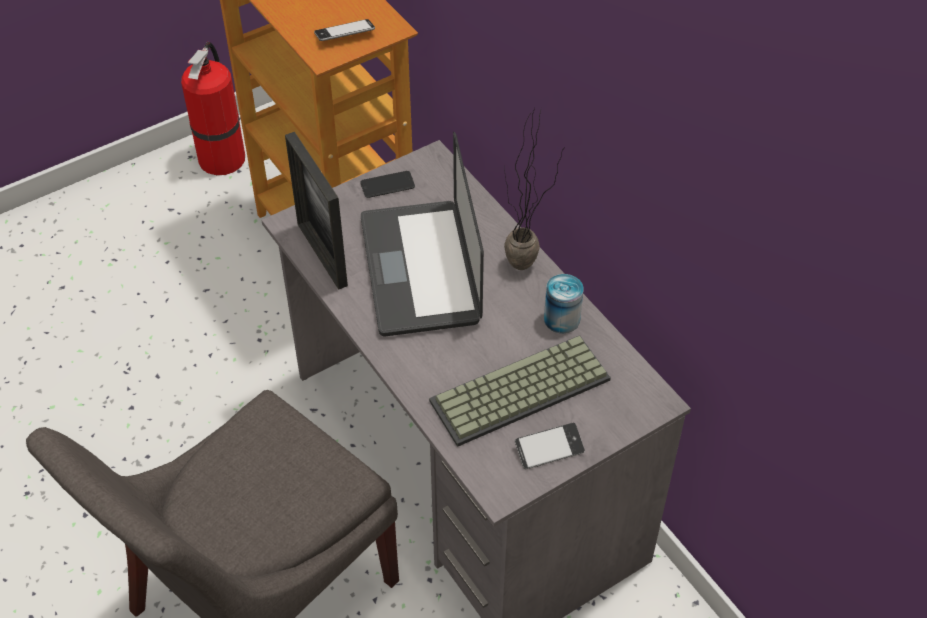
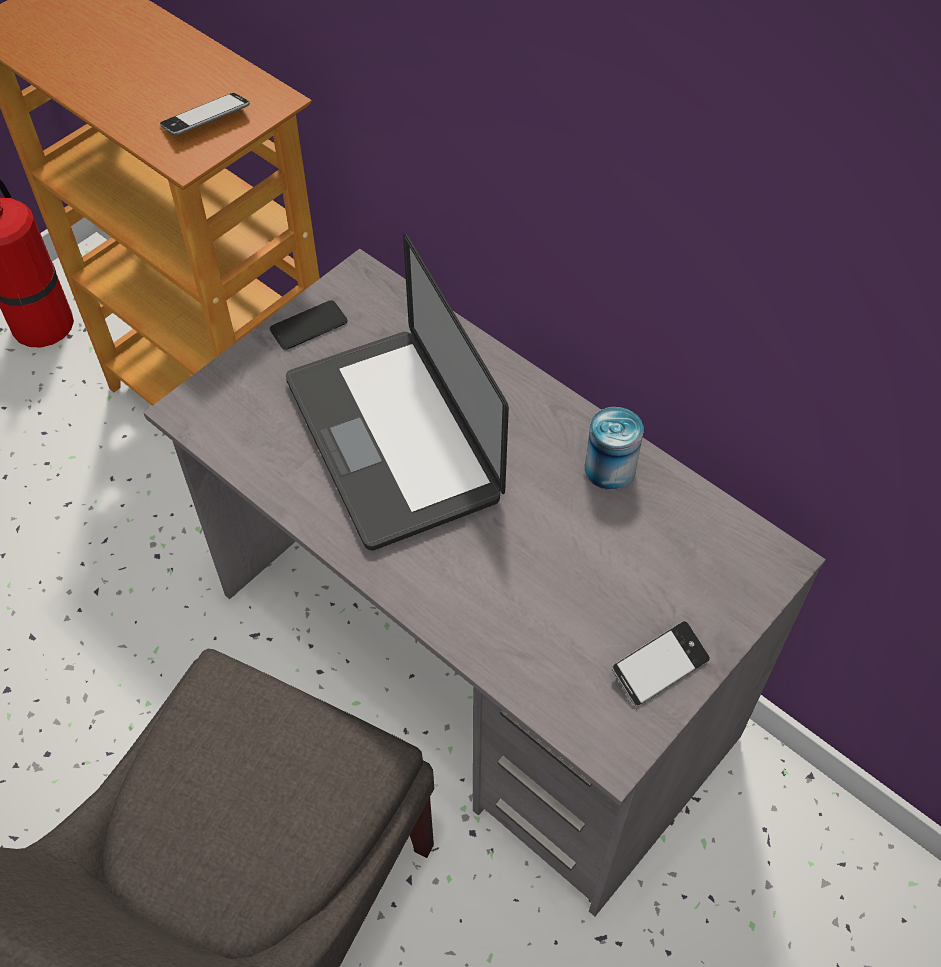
camera: 15 degrees left, 5 degrees up
(322, 254) = (246, 446): picture frame -> none
(520, 393) = (591, 592): keyboard -> none
(527, 272) = (539, 411): potted plant -> none

